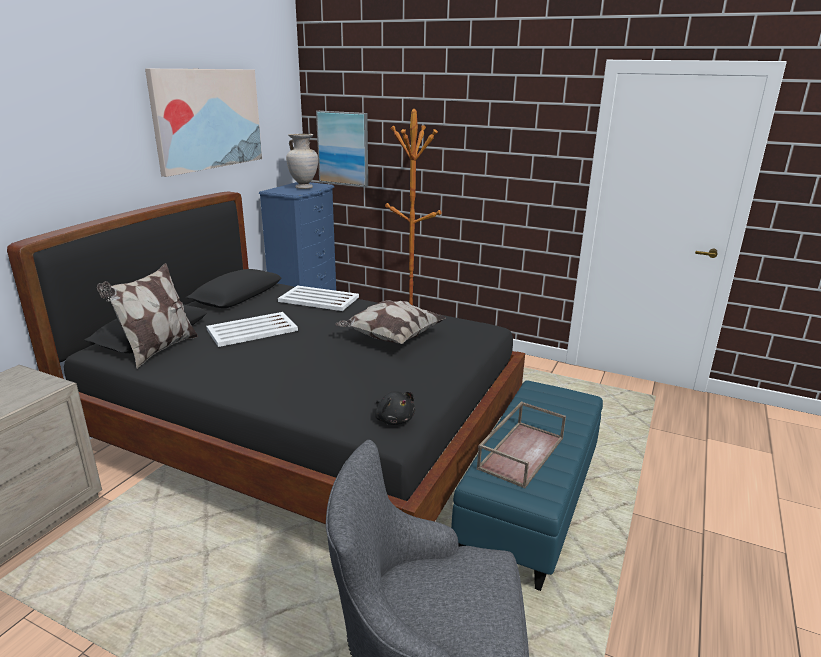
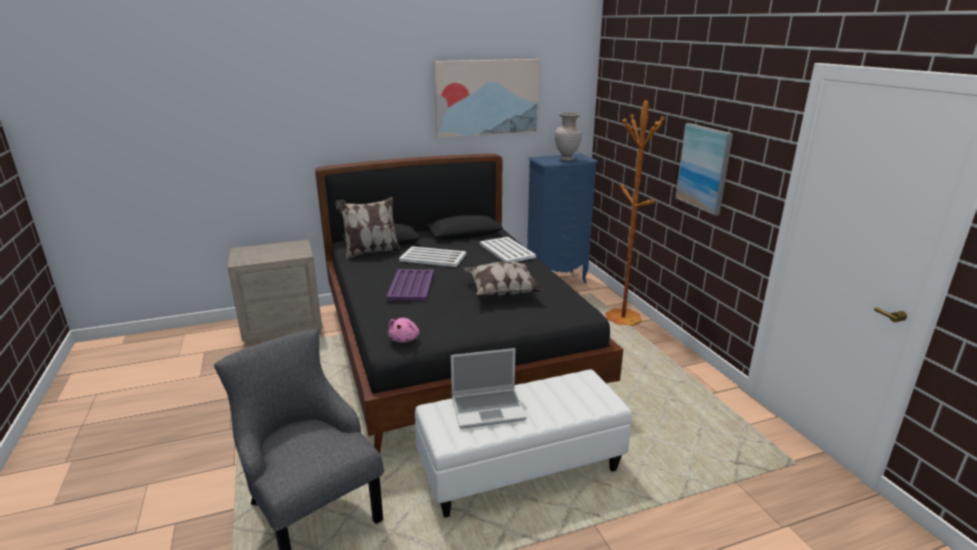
camera: 45 degrees right, 0 degrees up
(292, 365) = (411, 285): none -> purple tray
(343, 148) = (615, 129): picture -> picture (704, 168)
(394, 419) = (404, 339): black plush toy -> pink plush toy
(520, 452) = (488, 408): brown tray -> laptop
(528, 507) = (520, 470): blue ottoman -> white ottoman

